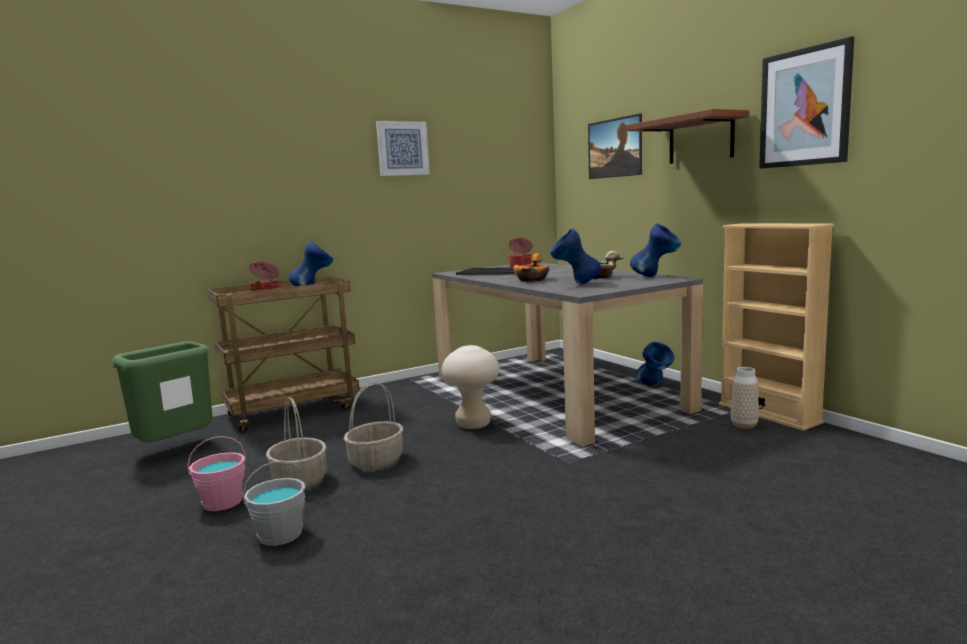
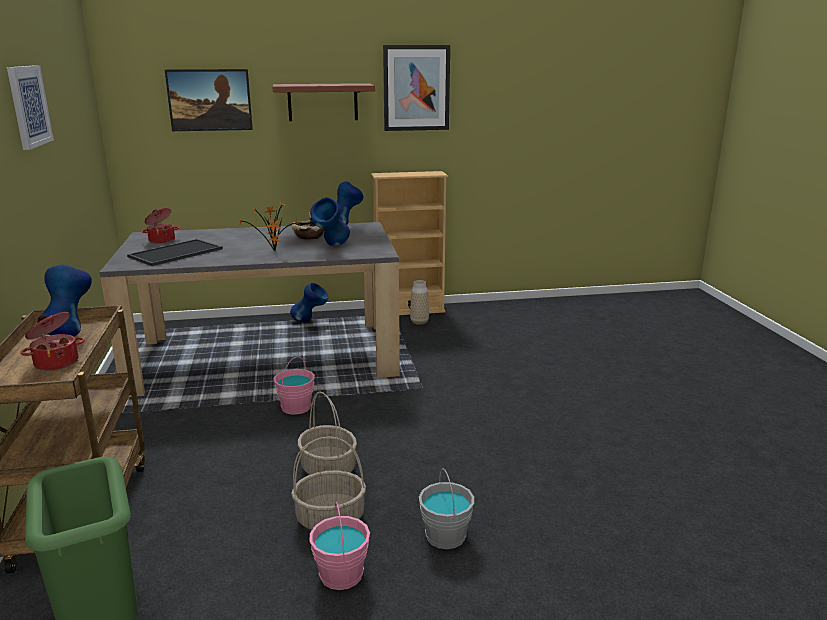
camera: 70 degrees left, 10 degrees up
(473, 424) = (296, 407): beige stool -> pink bucket
(532, 280) = (274, 252): orange bowl -> potted plant

